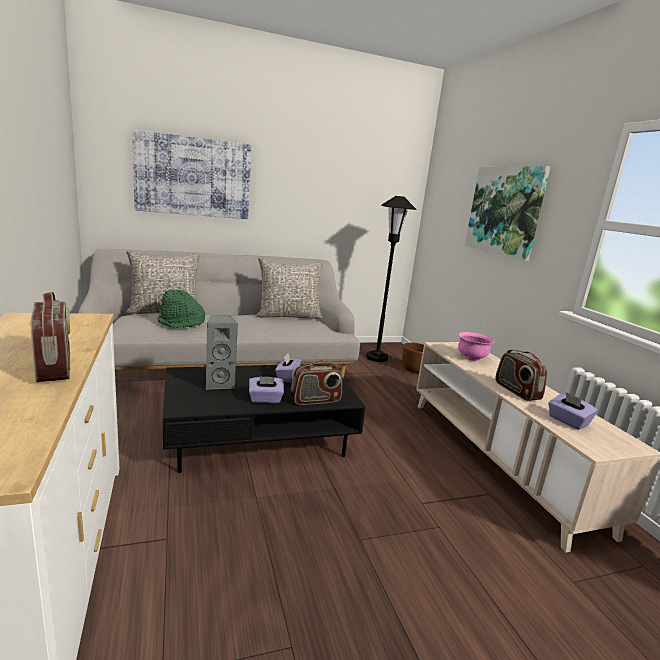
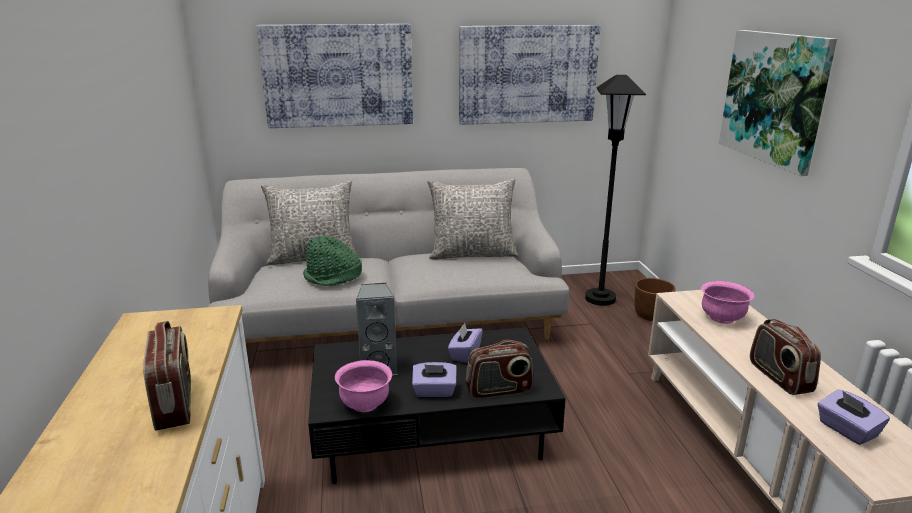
camera: 10 degrees right, 5 degrees up
(210, 406) = (365, 404): none -> pink bowl
(332, 193) = (527, 74): none -> picture

